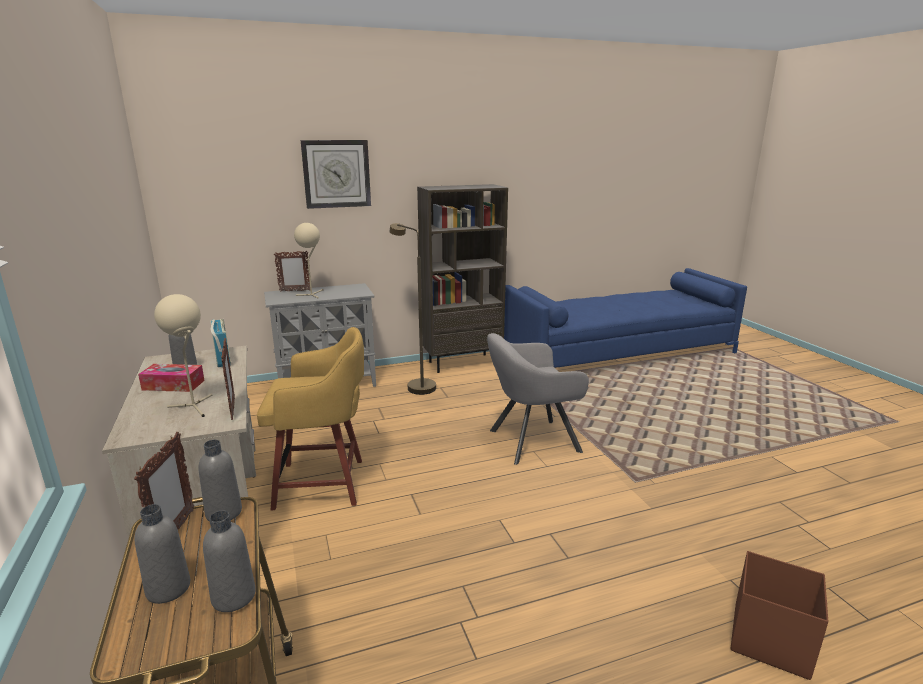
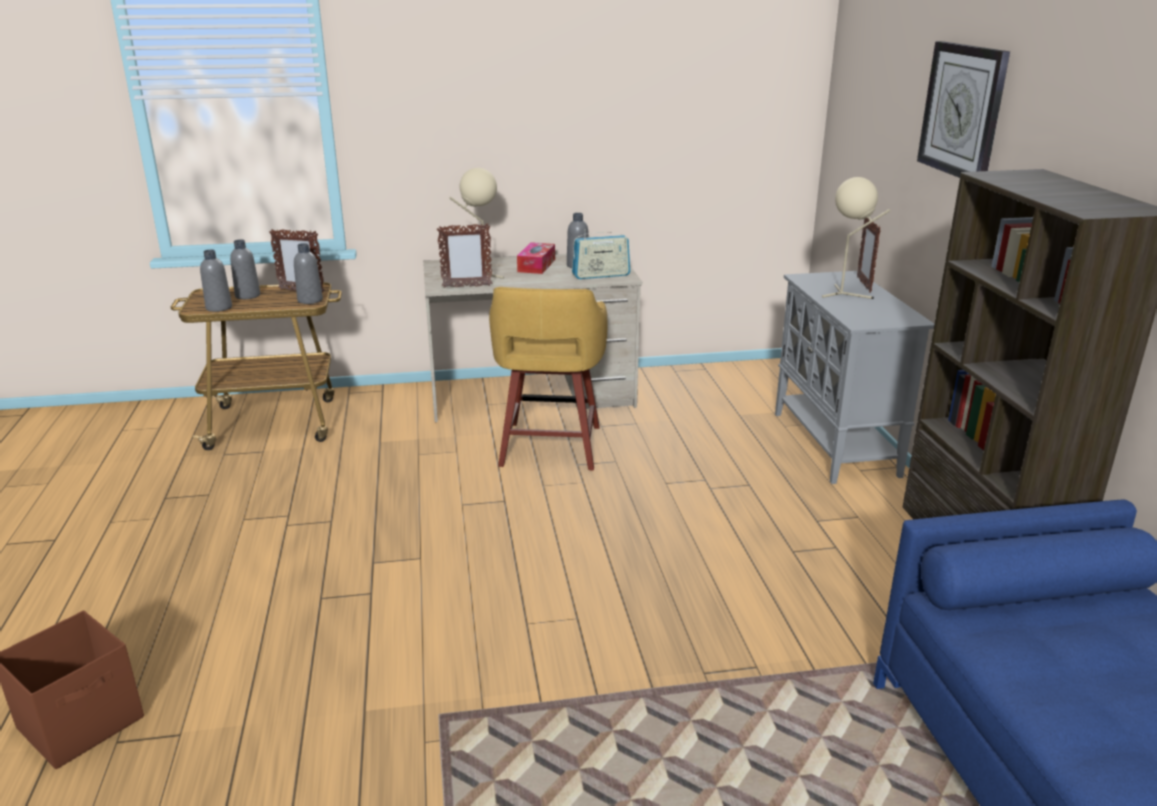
camera: 100 degrees right, 5 degrees up
(416, 385) = (840, 522): brown floor lamp -> none
(530, 441) = (609, 620): grey armchair -> none

